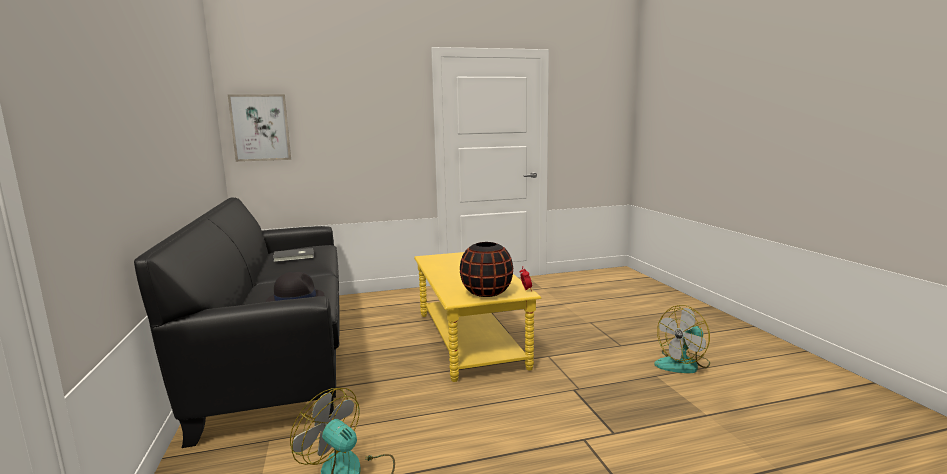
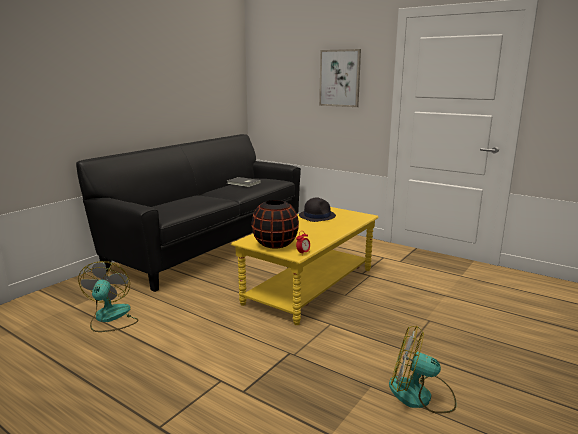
camera: 50 degrees right, 5 degrees up
(260, 128) = (267, 84): picture -> picture (340, 78)
(295, 299) = (171, 207): black hat -> black hat (317, 216)

